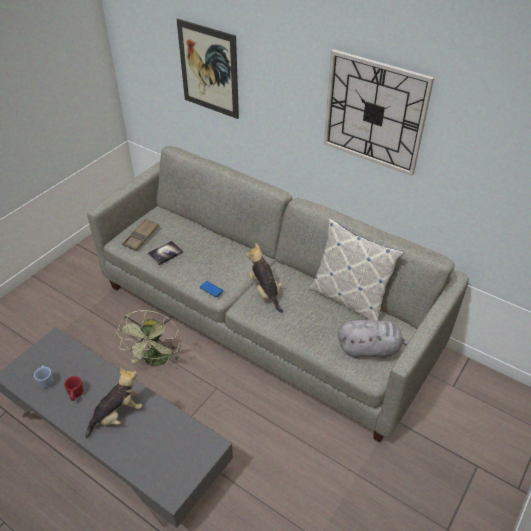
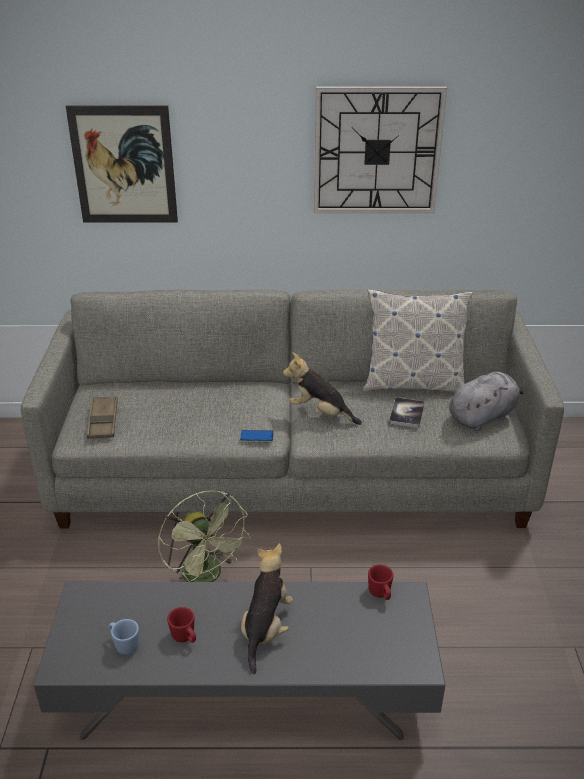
camera: 35 degrees left, 10 degrees down
(165, 253) = (158, 424): book -> book (406, 413)
(197, 434) = (381, 594): none -> red mug

